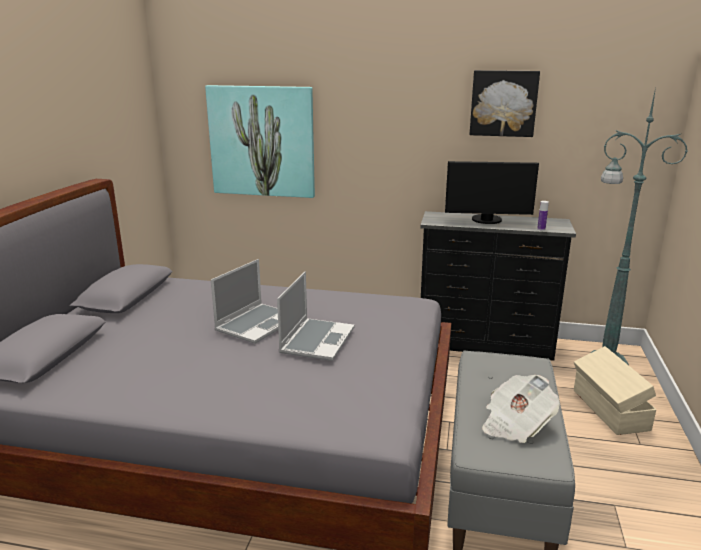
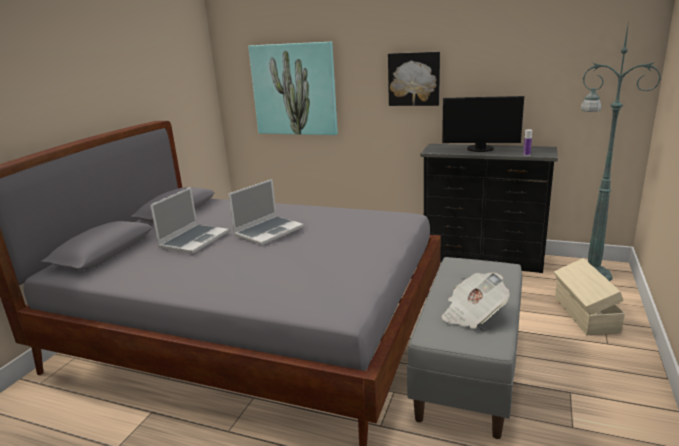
camera: 10 degrees right, 0 degrees up
(317, 340) = (312, 243): laptop -> laptop (194, 240)
(503, 103) = (494, 45): picture -> picture (414, 79)

